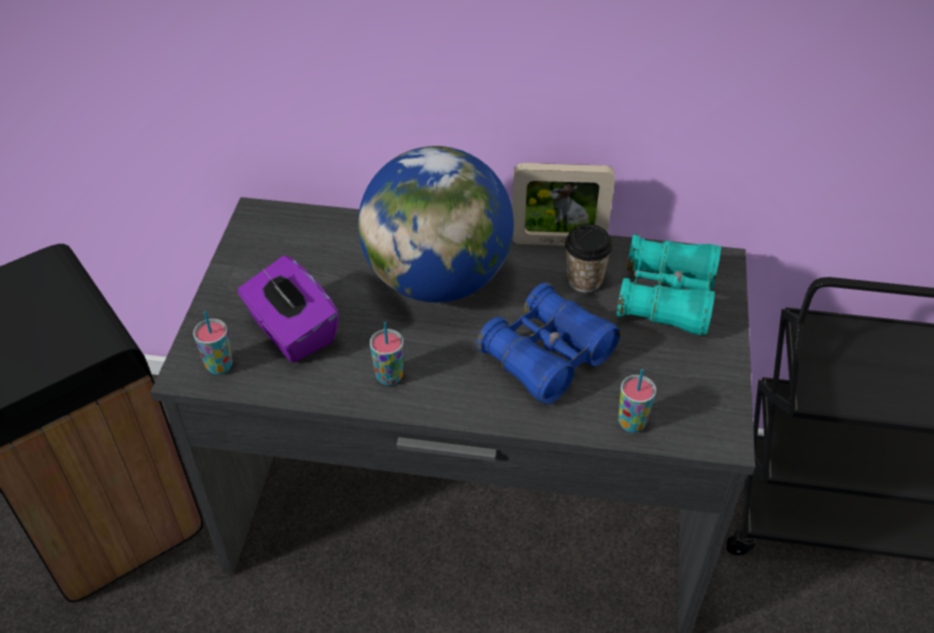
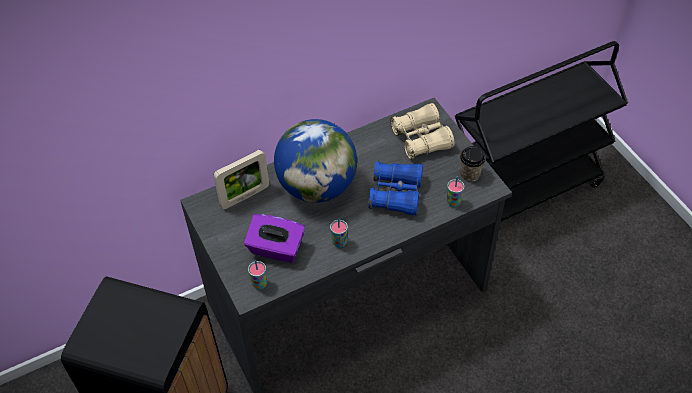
camera: 35 degrees left, 5 degrees up
(558, 241) = (353, 138): picture frame -> picture frame (245, 196)
(584, 280) = (381, 150): cup -> cup (470, 174)
(667, 298) = (421, 139): turquoise binoculars -> beige binoculars

